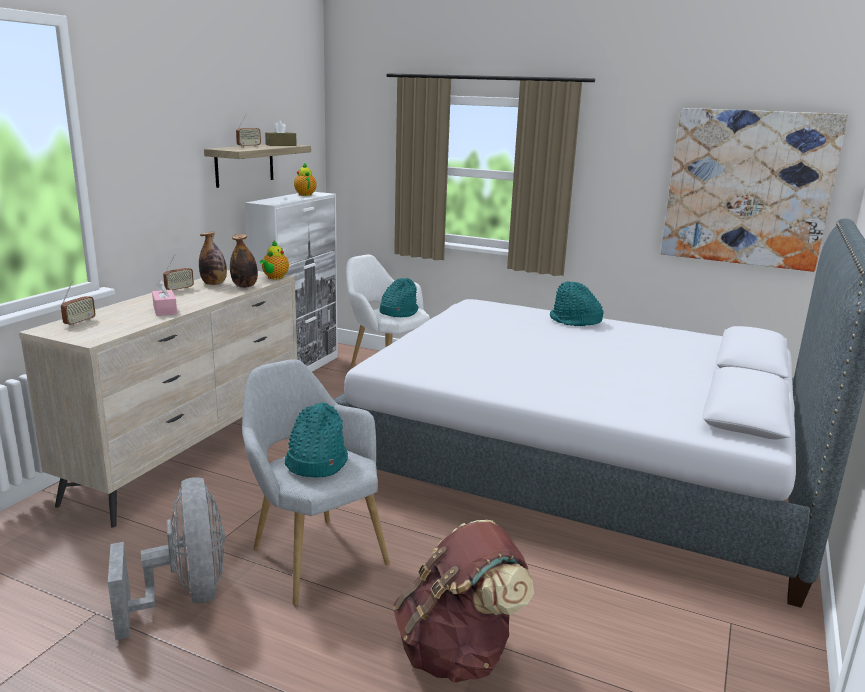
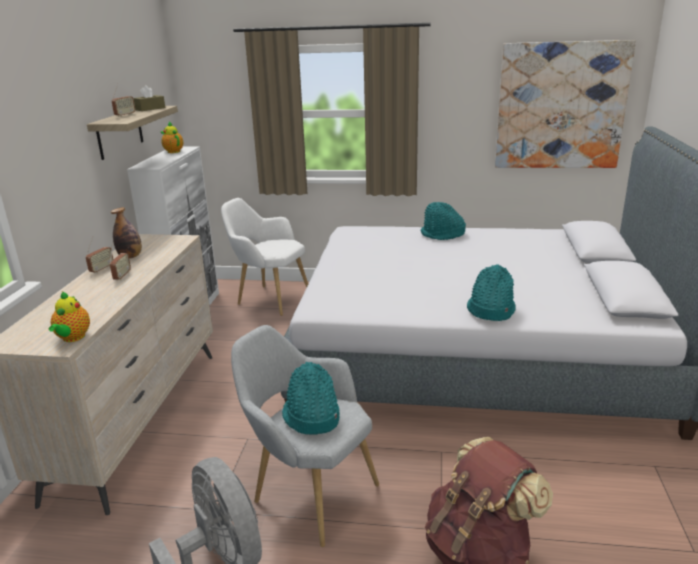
camera: 15 degrees left, 5 degrees up
(79, 322) = (32, 328): radio -> radio (122, 276)
(165, 310) = (108, 296): pink tissue box -> none
(245, 286) = (162, 254): bottle -> none
(274, 277) = (182, 240): teapot -> teapot (72, 338)
(398, 312) = (277, 247): turquoise hat -> turquoise hat (490, 310)

